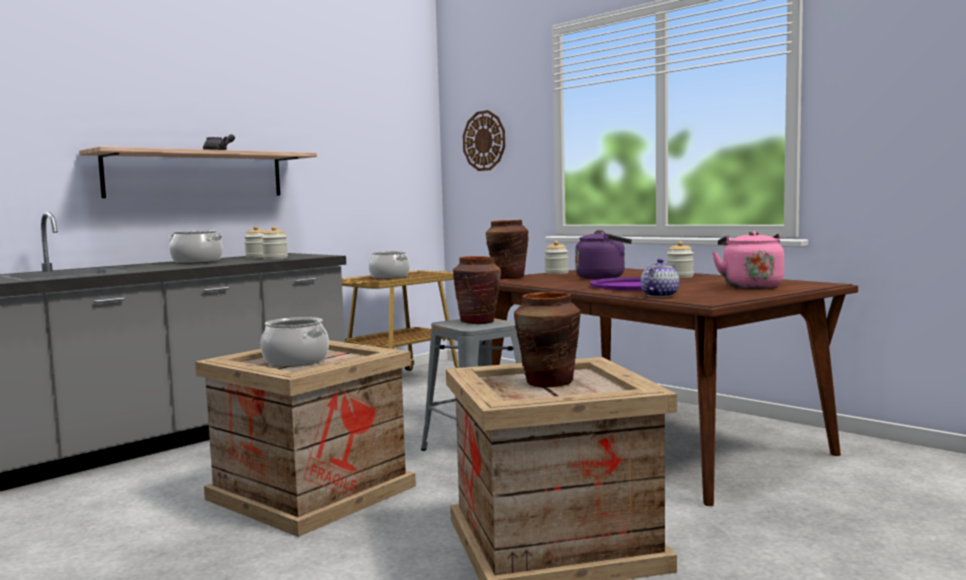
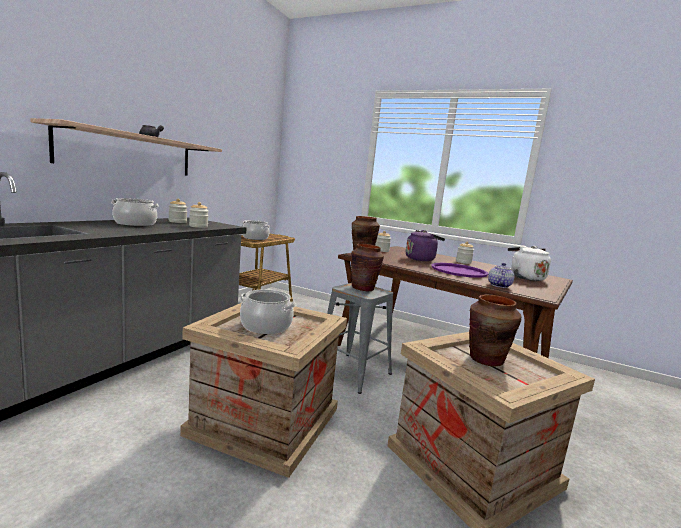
camera: 20 degrees left, 5 degrees up
(484, 141) = (315, 155): wall clock -> none
(750, 286) = (525, 277): pink kettle -> white kettle

